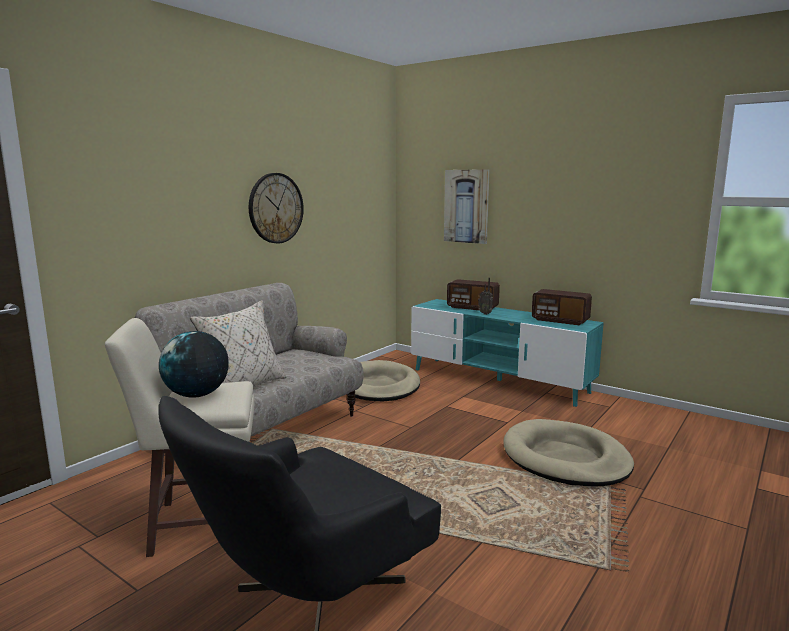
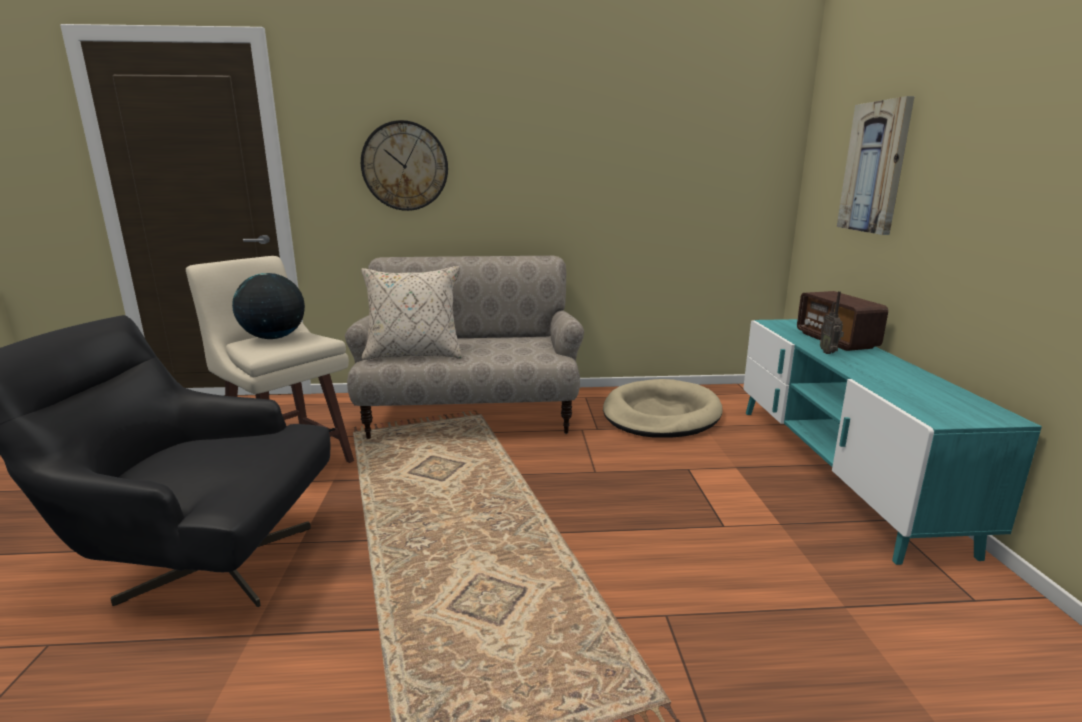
camera: 50 degrees right, 5 degrees up
(275, 208) = (561, 164): wall clock -> wall clock (405, 166)
(560, 320) = (940, 396): radio -> none
(565, 458) = (695, 618): beige dog bed -> none

